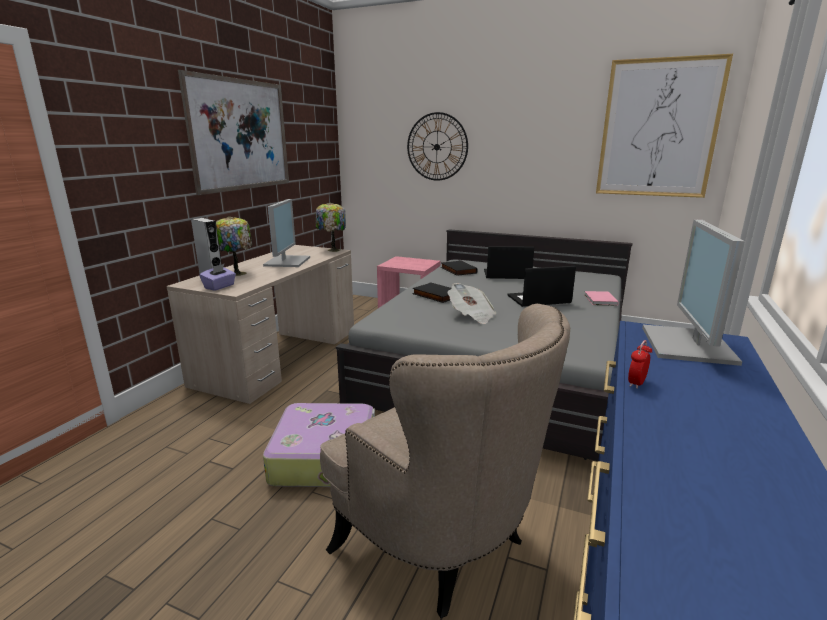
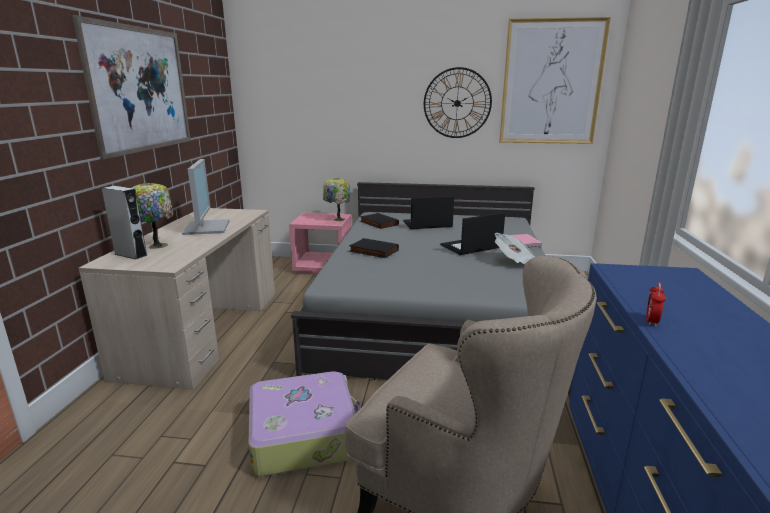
camera: 15 degrees left, 0 degrees up
(219, 287) = (147, 263): purple tissue box -> none
(332, 250) = (248, 211): table lamp -> table lamp (337, 219)
(437, 147) = (342, 99): wall clock -> wall clock (457, 103)
(471, 315) = (419, 268): newspaper -> newspaper (515, 262)
(689, 346) = (663, 281): monitor -> none

